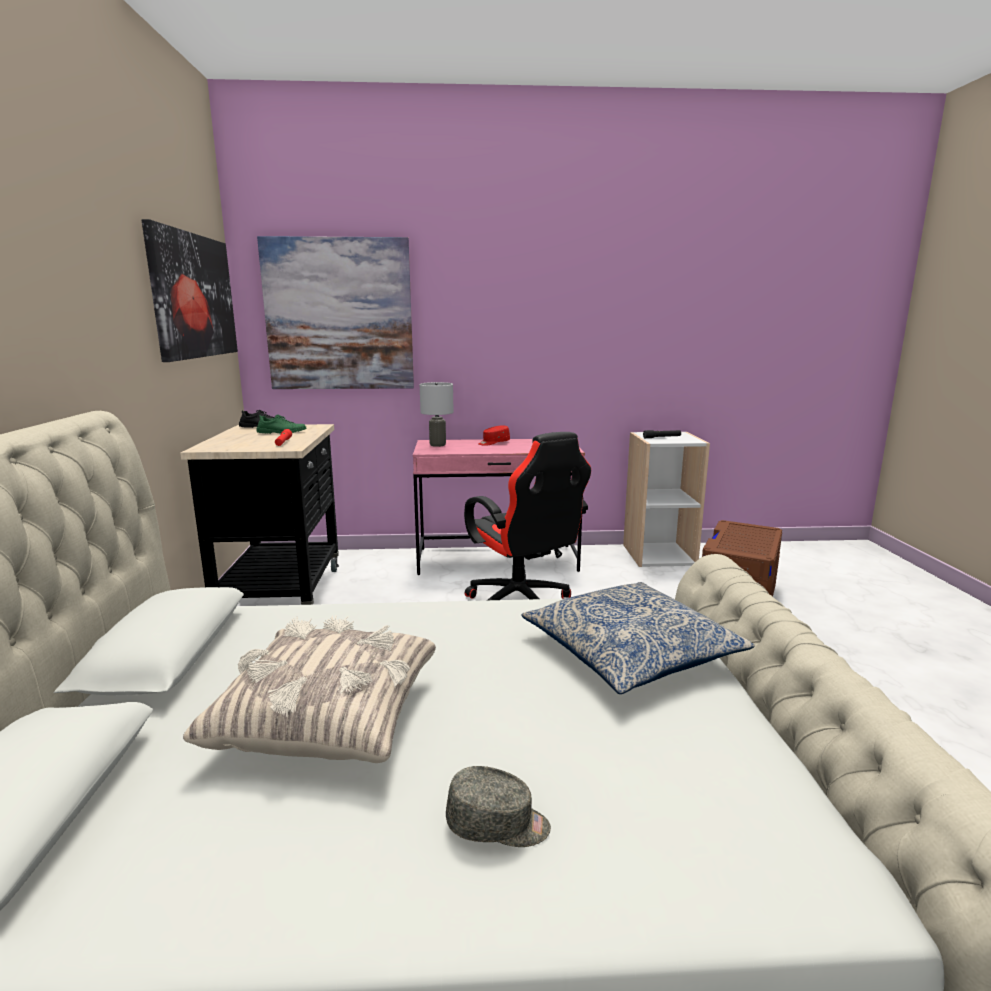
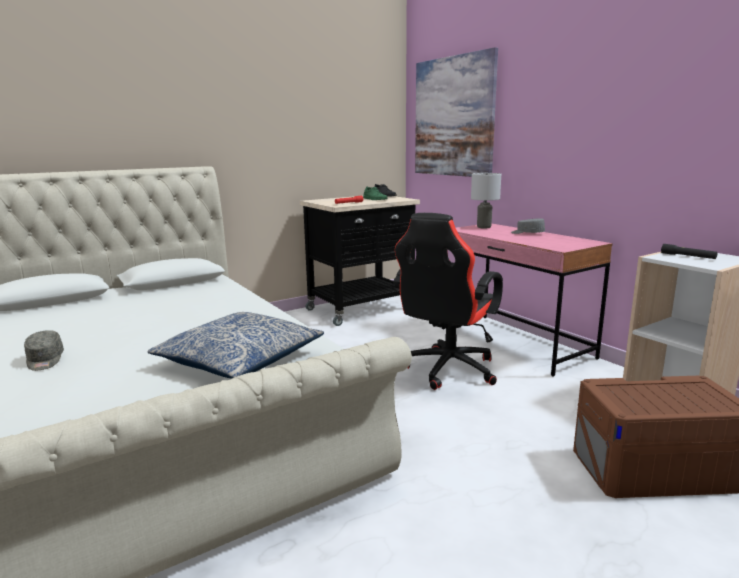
camera: 60 degrees right, 0 degrees up
(193, 296) = (348, 108): picture -> none
(327, 722) = (124, 317): beige pillow -> none
(493, 443) = (527, 233): red cap -> grey cap

